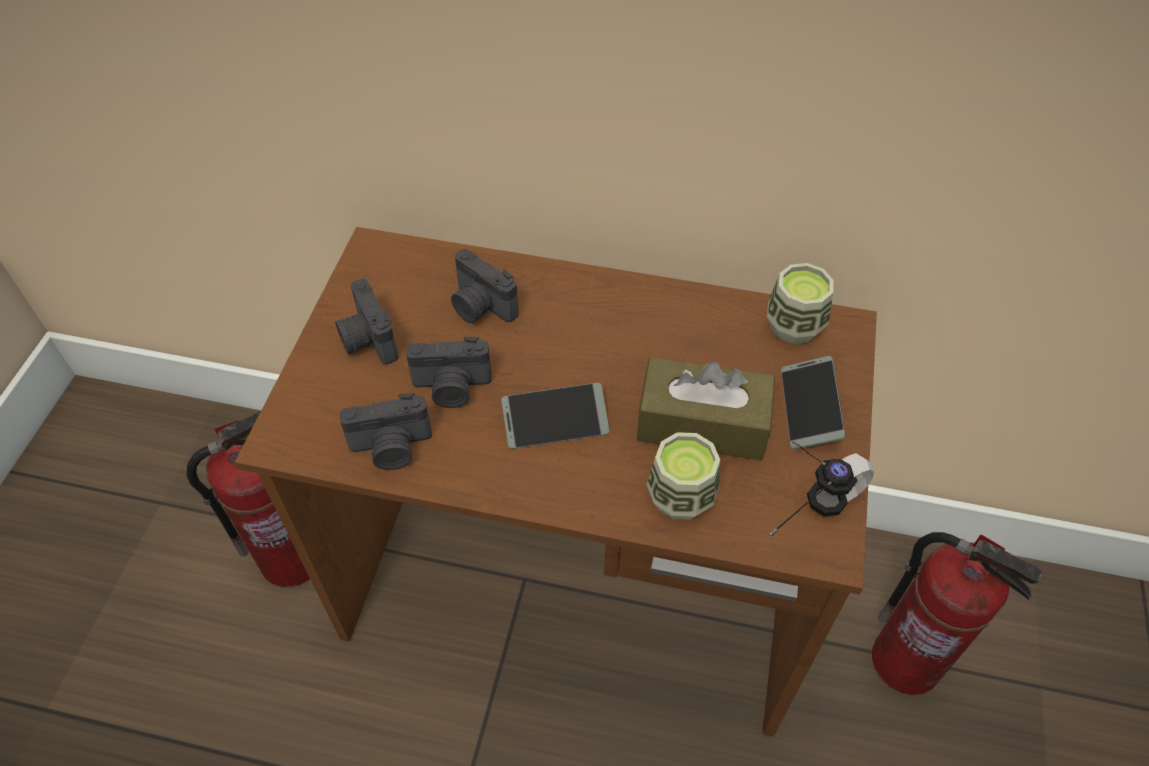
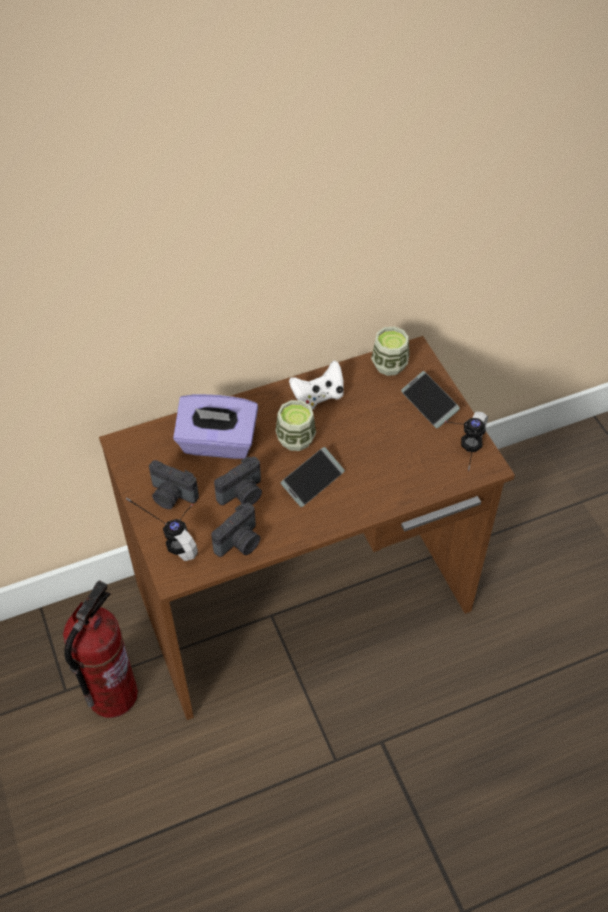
camera: 35 degrees left, 0 degrees up
(327, 388) = (174, 533): none -> headphones
(480, 307) = (217, 443): camera -> purple tissue box
(659, 317) = (318, 396): none -> white game controller
(681, 496) = (404, 481): cup -> cup (295, 439)
(702, 424) = (385, 440): brown tissue box -> none
(907, 660) = (510, 528): fire extinguisher -> none

